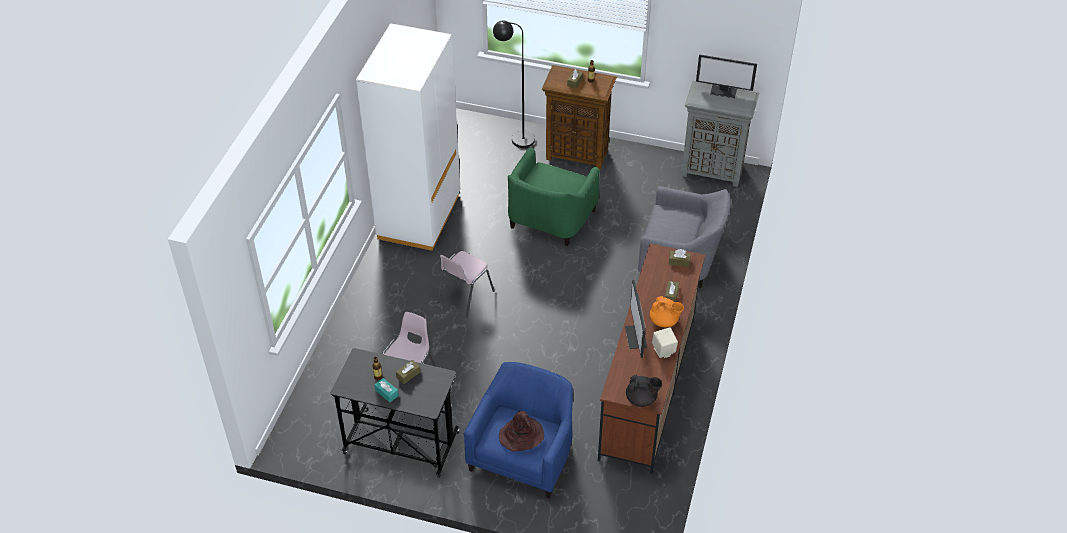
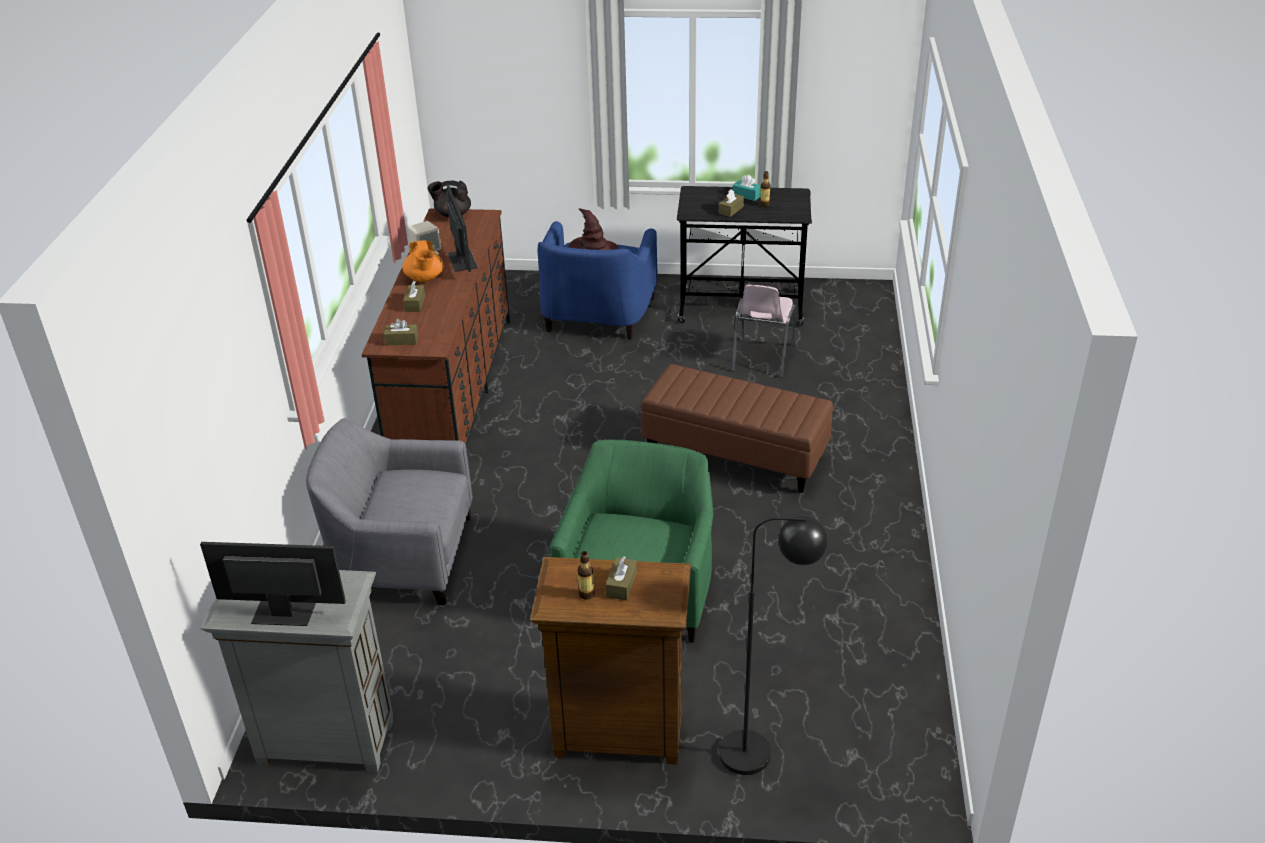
camera: 170 degrees right, 10 degrees down
(419, 217) = (869, 559): white wardrobe -> none
(464, 296) = (735, 455): pink chair -> brown ottoman
(664, 321) = (424, 278): orange teapot -> orange teapot turned 120 degrees counterclockwise

